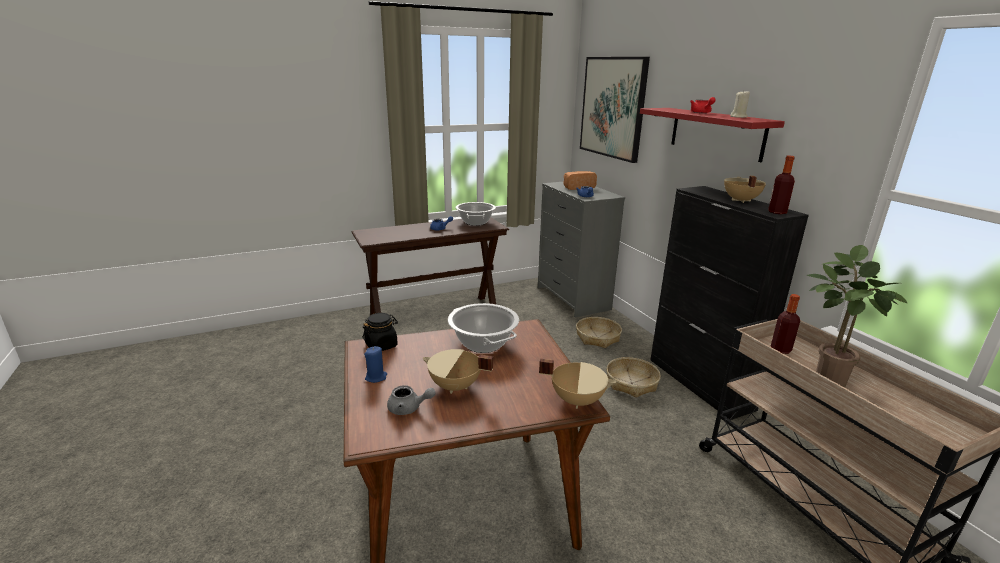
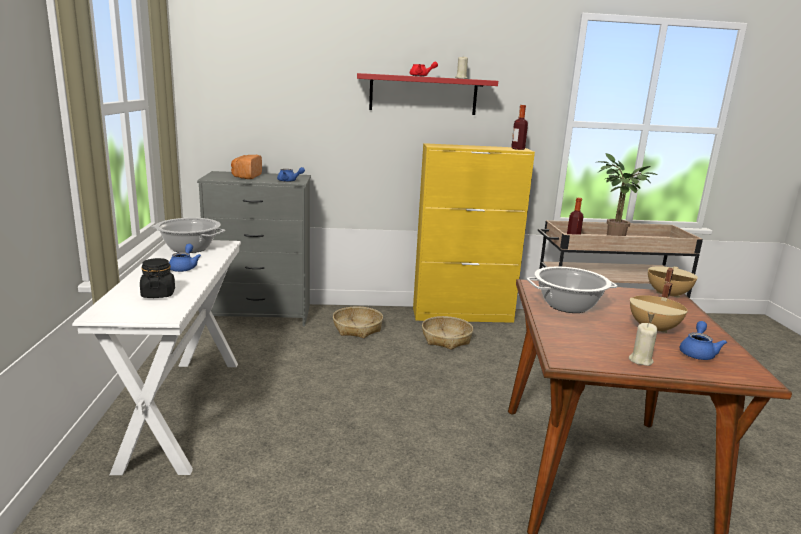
camera: 70 degrees left, 5 degrees down
(376, 377) = (640, 360): blue candle -> beige candle
(381, 345) = (565, 349): black jar -> black jar (158, 294)
(408, 408) = (697, 352): grey teapot -> blue teapot
(434, 314) = (184, 409): brown console table -> white console table
(613, 107) = (262, 75): picture -> none
(700, 384) = (463, 315): black cabinet -> yellow cabinet
(740, 200) = (480, 147): beige cooking pot -> none

